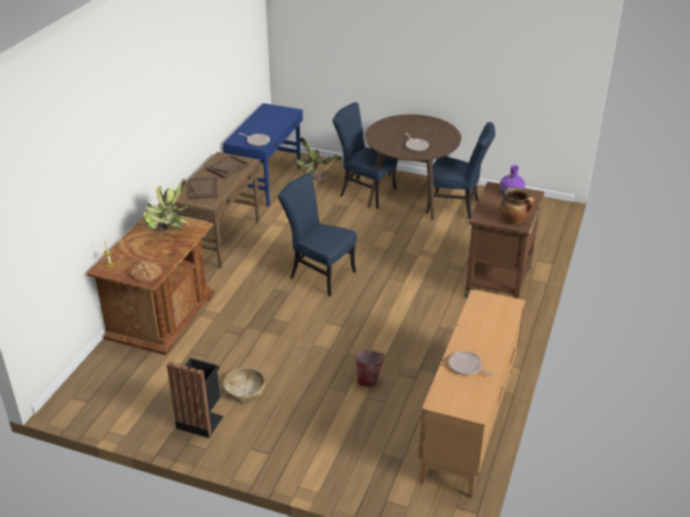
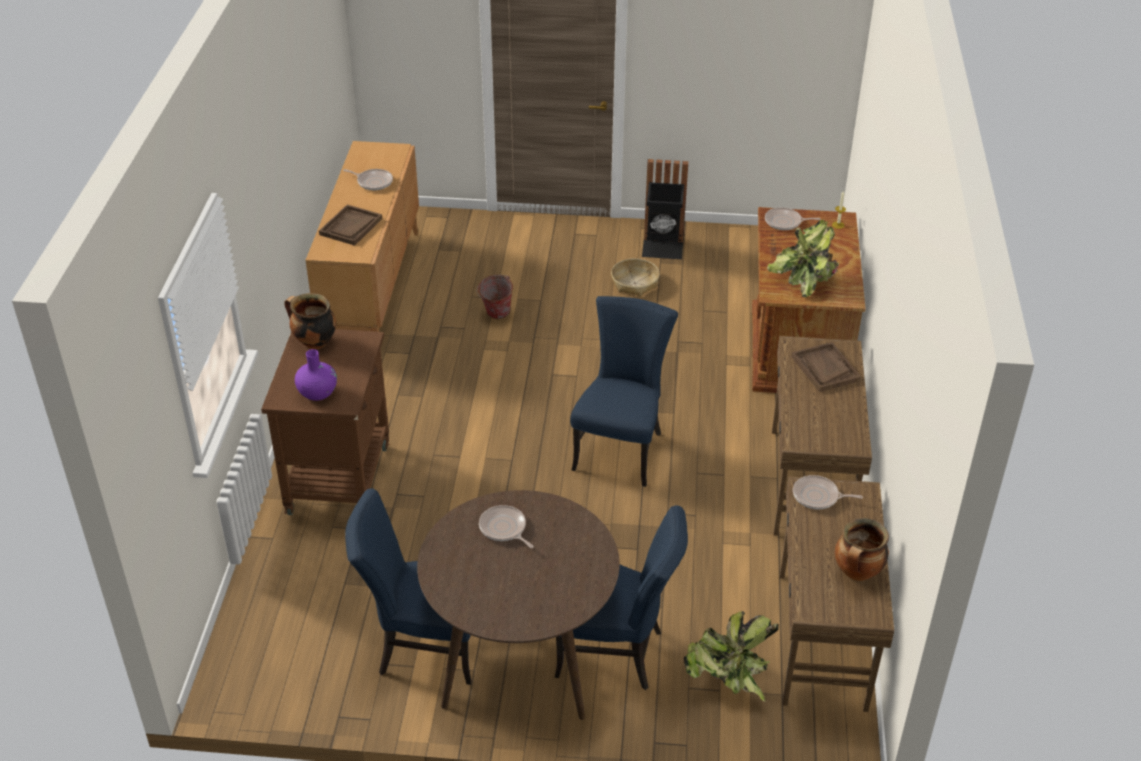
camera: 165 degrees right, 5 degrees up
(146, 273) = (785, 222): bread -> frying pan
(228, 168) = (822, 420): brown tray -> brown tray (351, 227)
(262, 117) = (857, 573): none -> cooking pot
(267, 182) = (822, 641): blue console table -> brown console table
(318, 274) = (621, 447): blue chair -> blue chair turned 90 degrees counterclockwise

